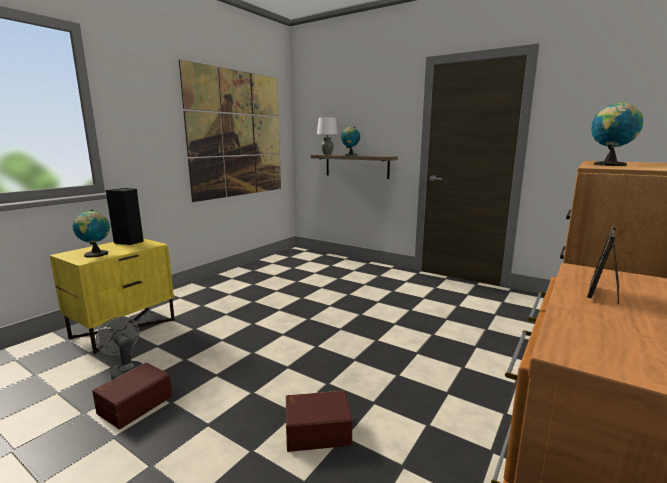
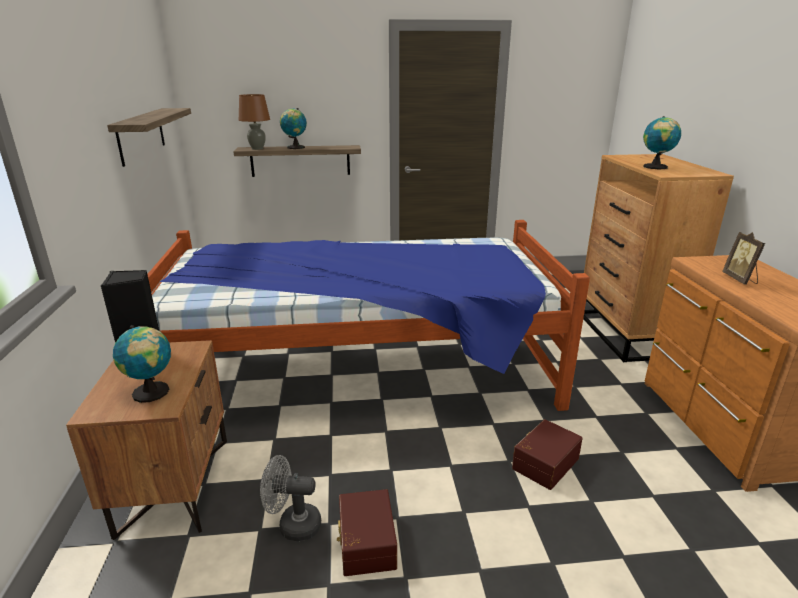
camera: 40 degrees left, 10 degrees up
(124, 328) = (174, 485): yellow nightstand -> brown nightstand
(237, 134) = (141, 135): picture -> shelf
(298, 316) = (364, 374): none -> bed
(327, 154) = (257, 148): white table lamp -> brown table lamp

